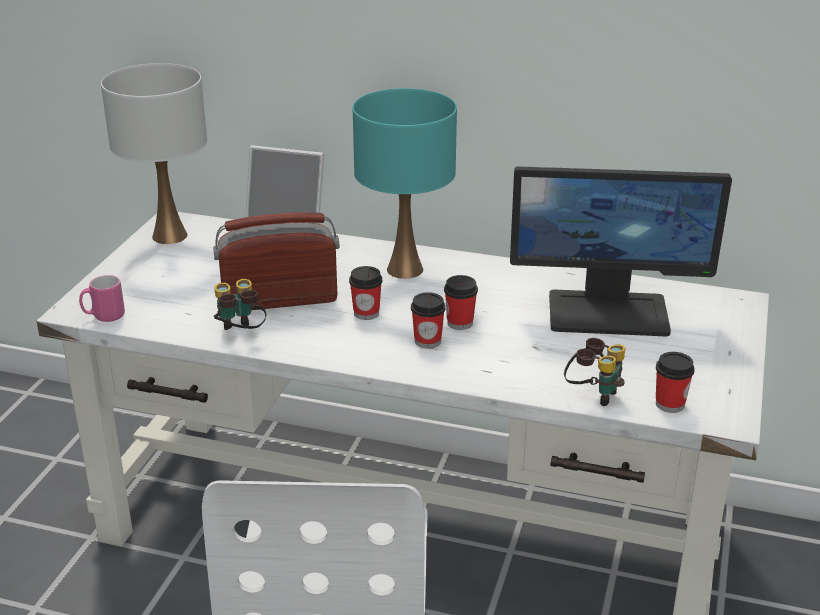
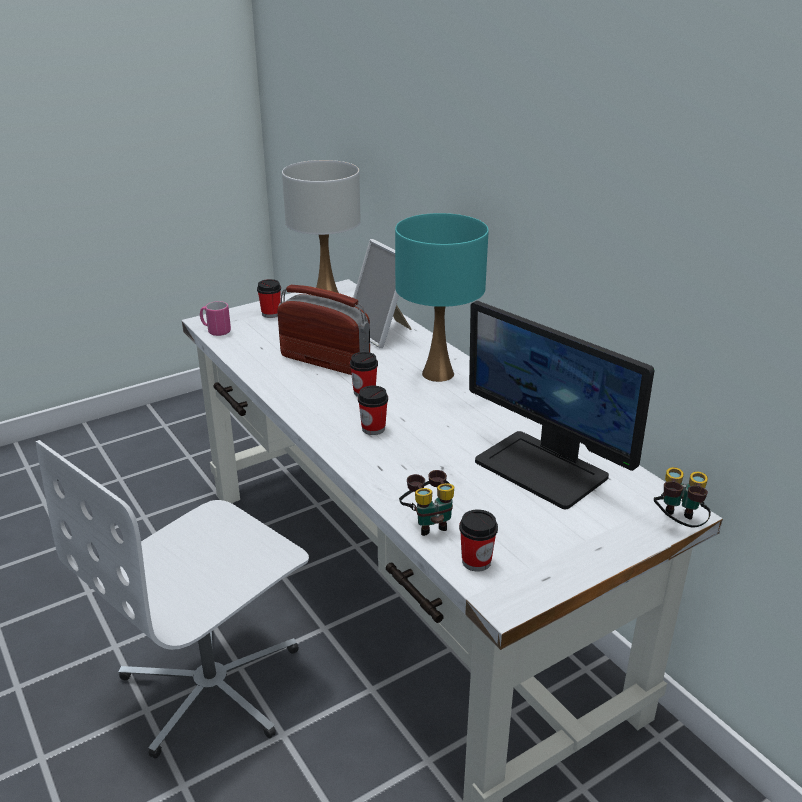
camera: 40 degrees right, 0 degrees up
(240, 334) = (268, 372): binoculars -> binoculars (677, 525)
(460, 323) = (416, 426): cup -> cup (271, 314)

